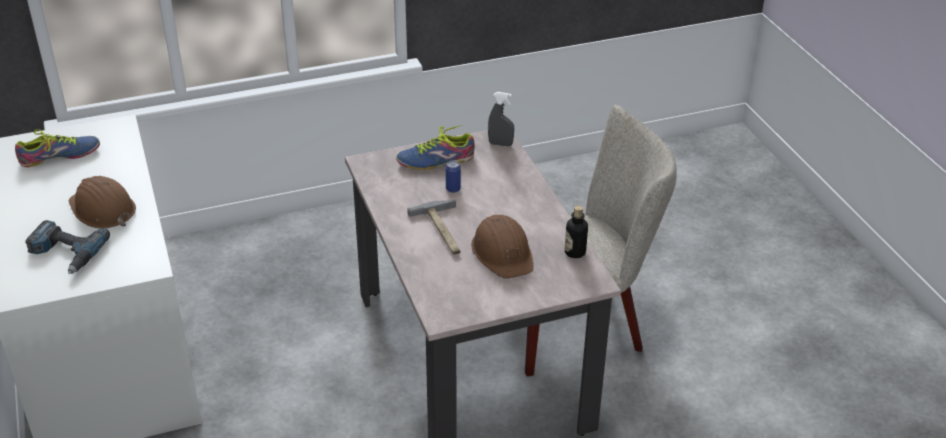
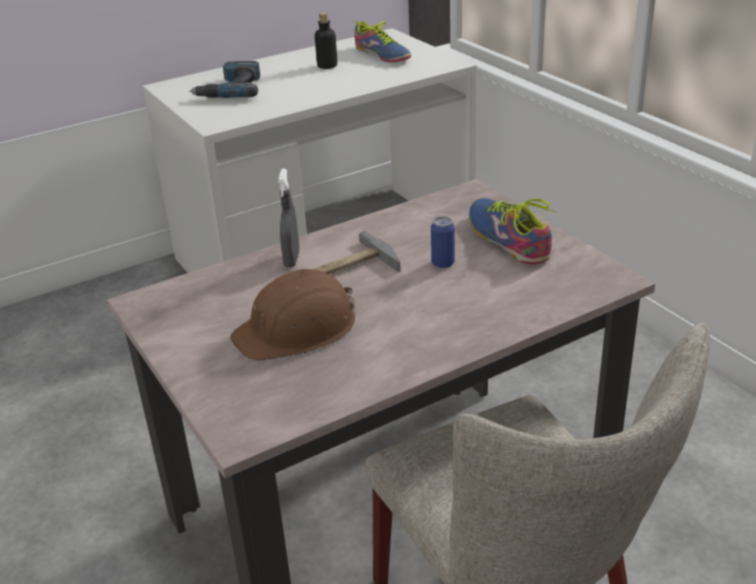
camera: 80 degrees right, 5 degrees down
(102, 209) = (303, 87): brown hard hat -> none
(500, 144) = (592, 284): grey spray bottle -> grey spray bottle (291, 260)
(575, 252) = (319, 400): bottle -> bottle (327, 66)

